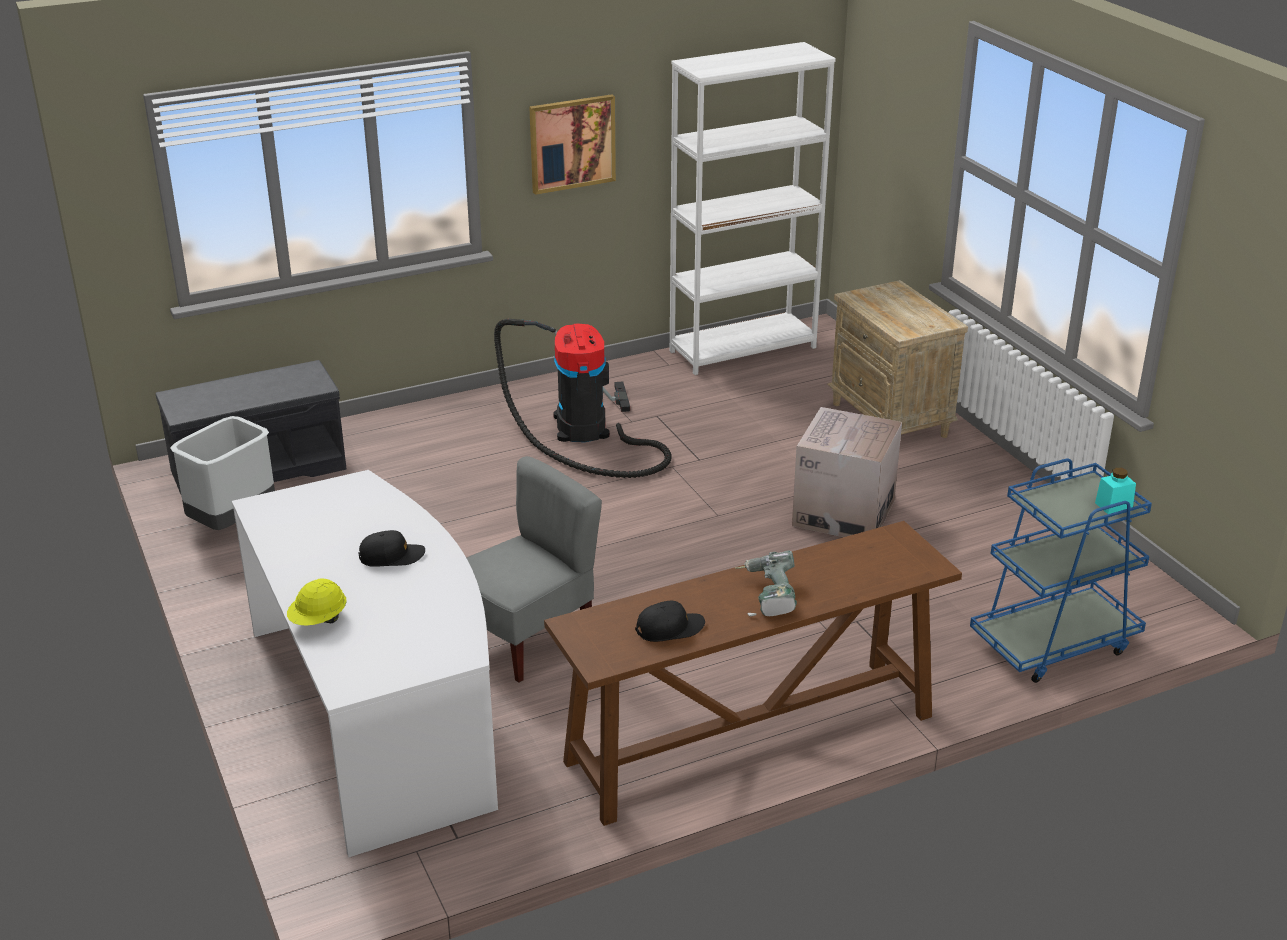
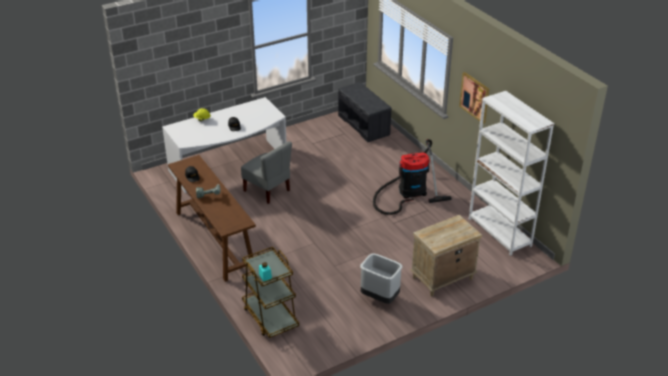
camera: 85 degrees right, 5 degrees up
(233, 522) = (329, 126): grey trash can -> grey trash can (379, 297)
(843, 513) = (358, 262): cardboard box -> none
(1053, 643) = (270, 317): blue cart -> brown cart

